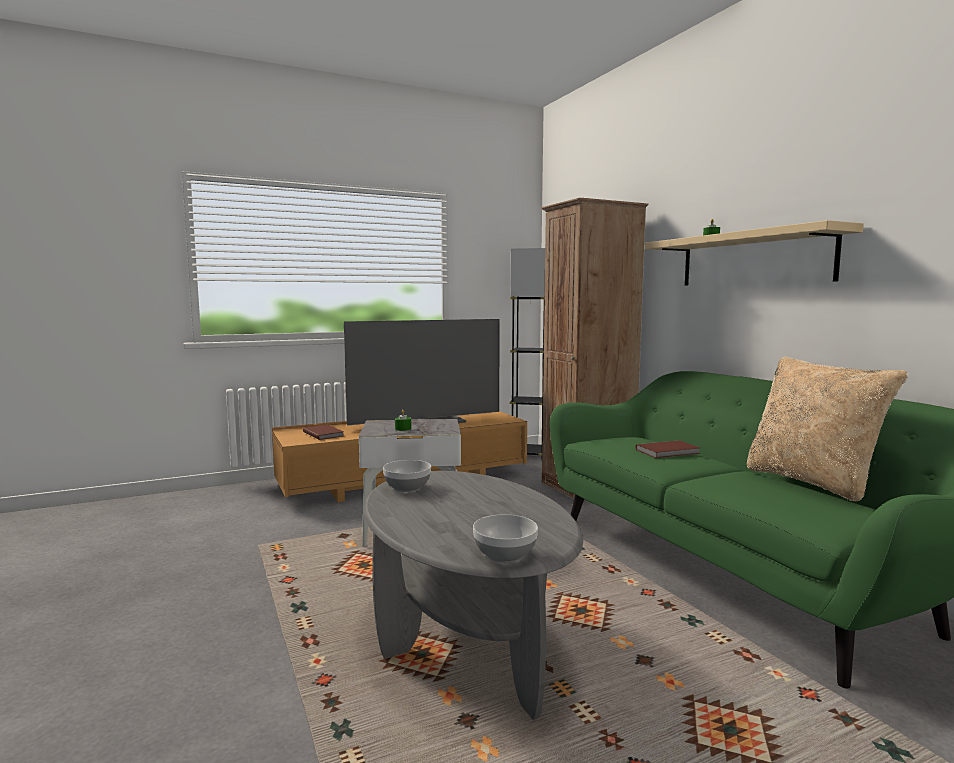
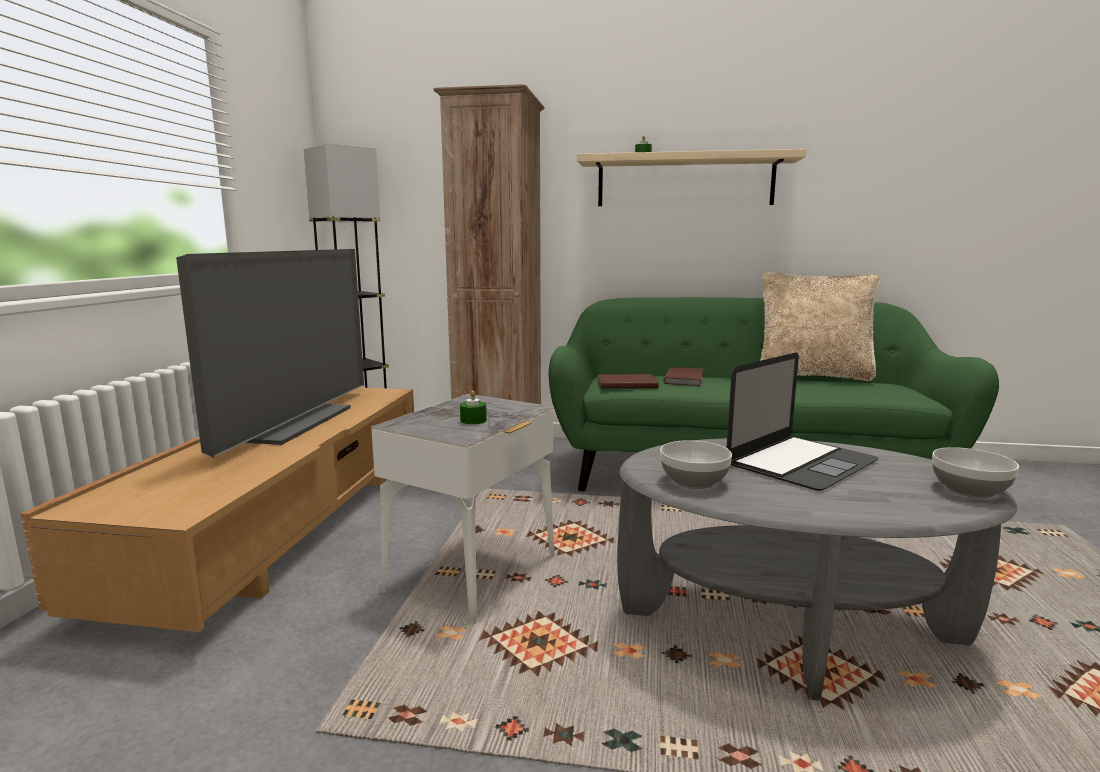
camera: 55 degrees left, 5 degrees up
(324, 434) = (188, 485): brown book -> brown book (626, 384)
(491, 505) = (801, 462): none -> laptop

